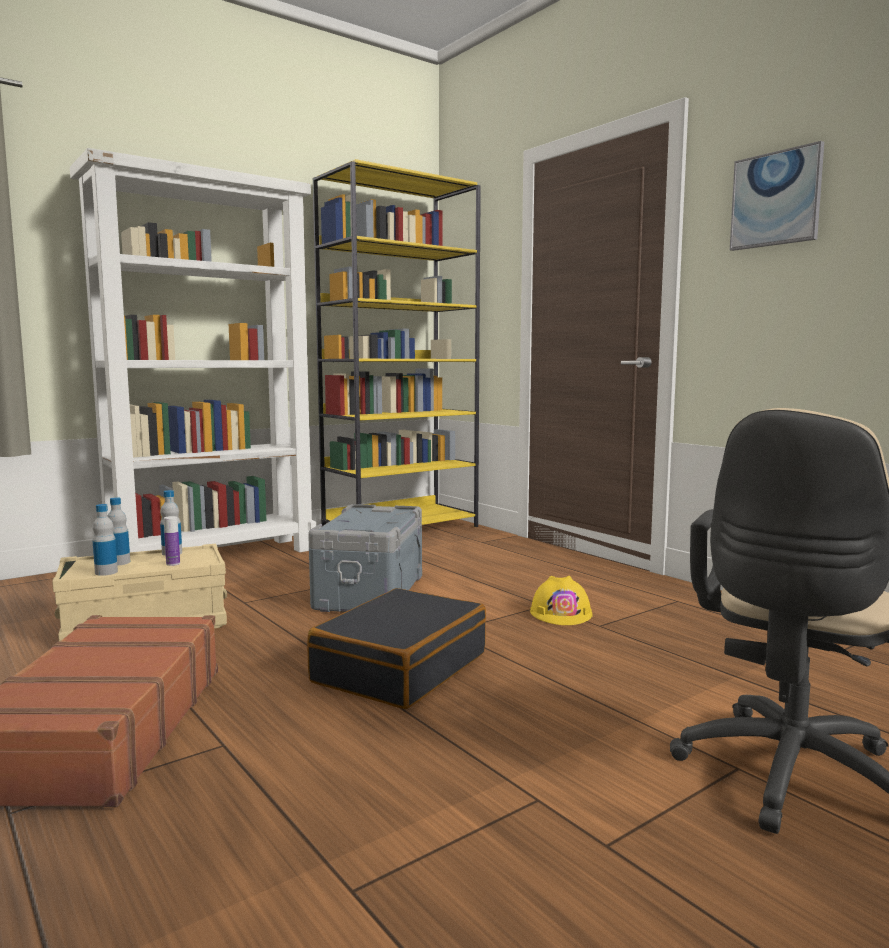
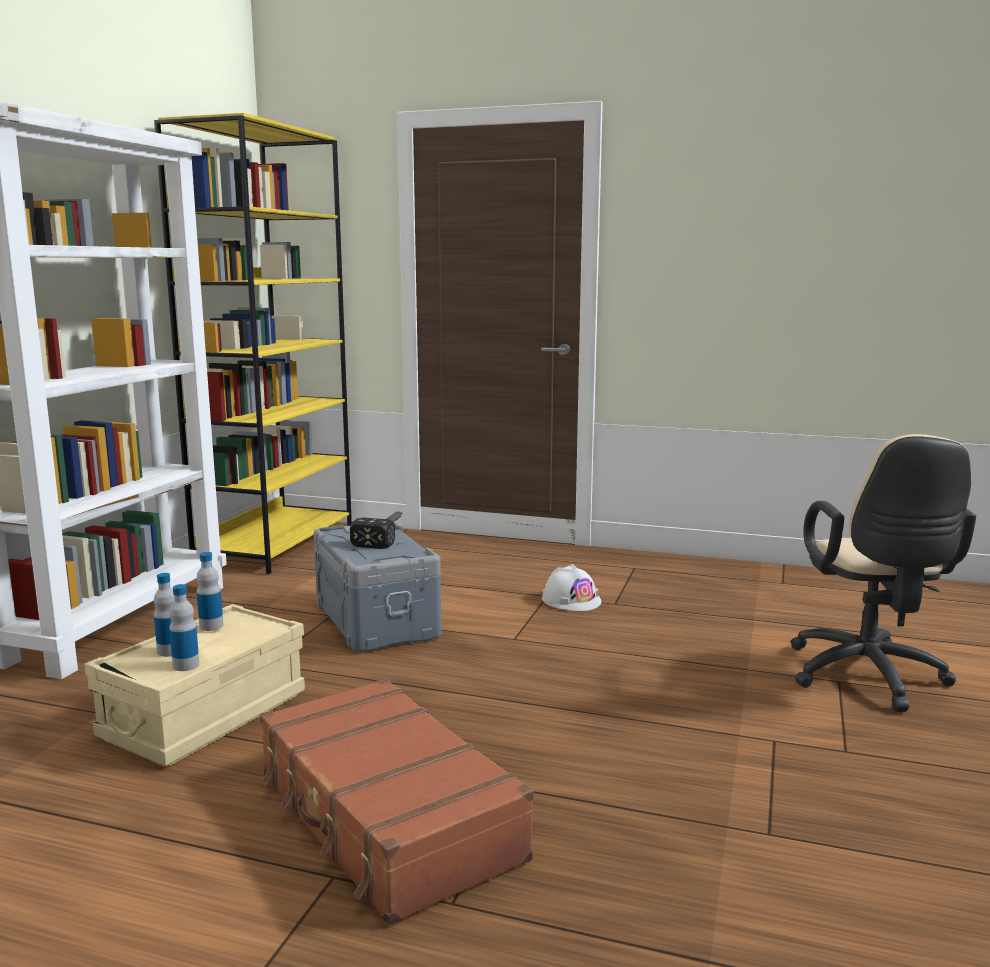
camera: 35 degrees left, 5 degrees up
(173, 563) = (238, 637): bottle -> none
(392, 516) = (385, 535): none -> hammer
(399, 668) = (532, 682): black suitcase -> none
(561, 613) = (571, 600): yellow hard hat -> white hard hat
(776, 199) = (693, 212): picture -> none

